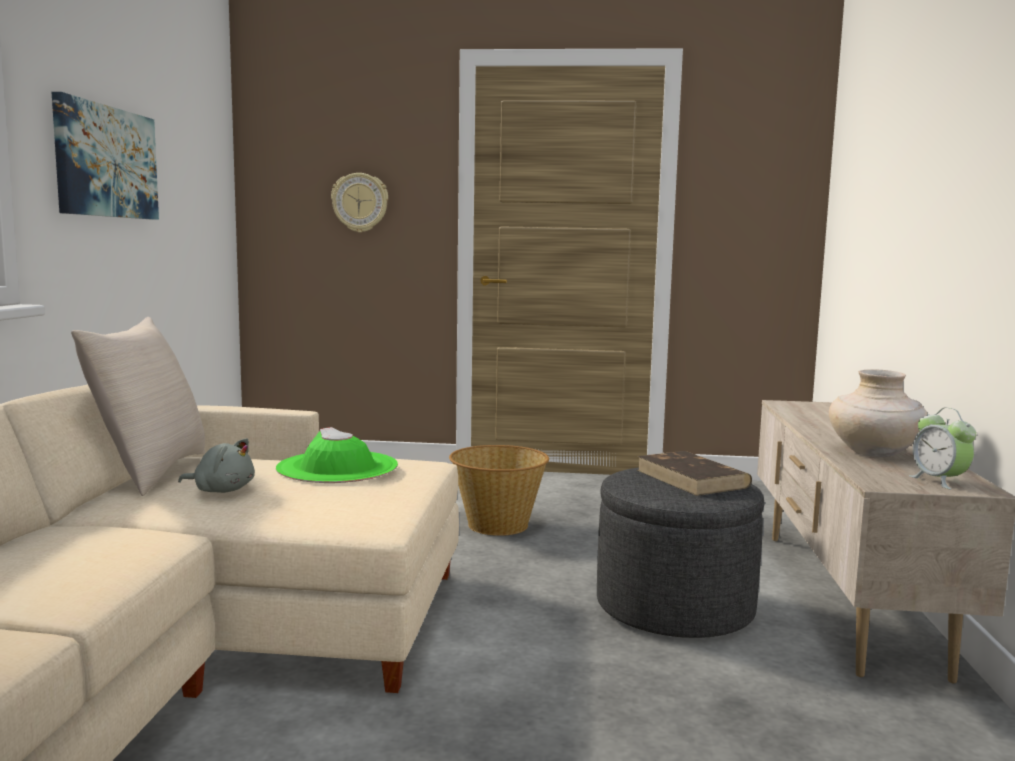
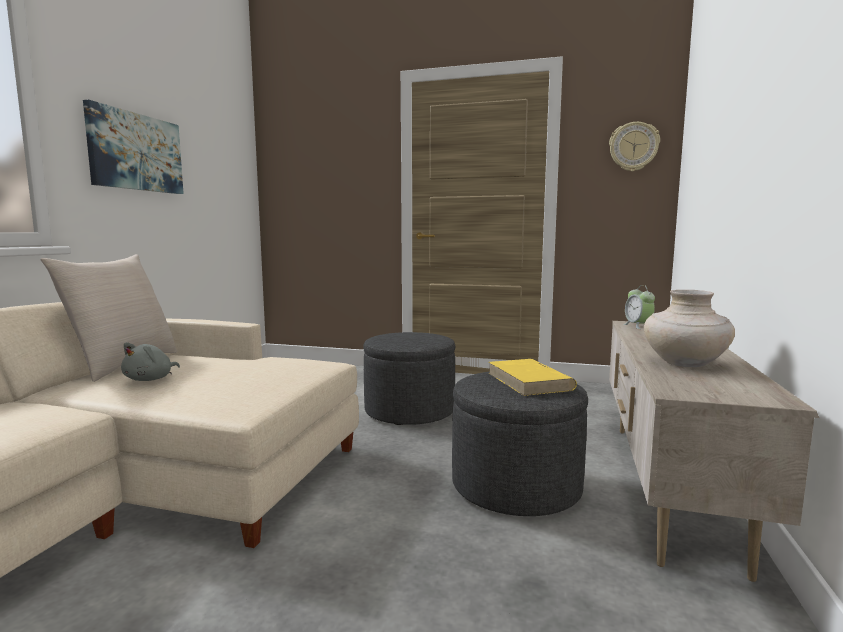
camera: 10 degrees right, 0 degrees up
(221, 490) = (151, 379): grey plush toy -> grey plush toy turned 90 degrees clockwise
(337, 467) = (252, 364): green hat -> none
(360, 202) = (336, 184): wall clock -> wall clock (633, 147)
(498, 525) = (409, 411): basket -> grey ottoman
(692, 479) = (530, 381): brown book -> yellow book
(939, 481) = (737, 391): alarm clock -> alarm clock (638, 326)

